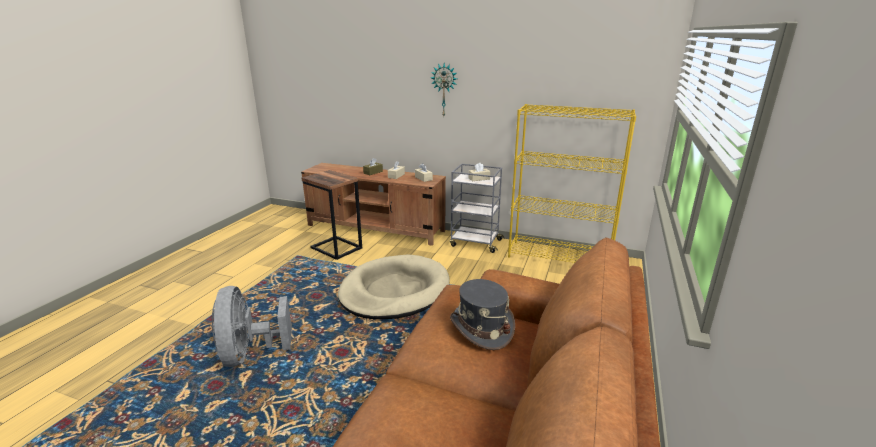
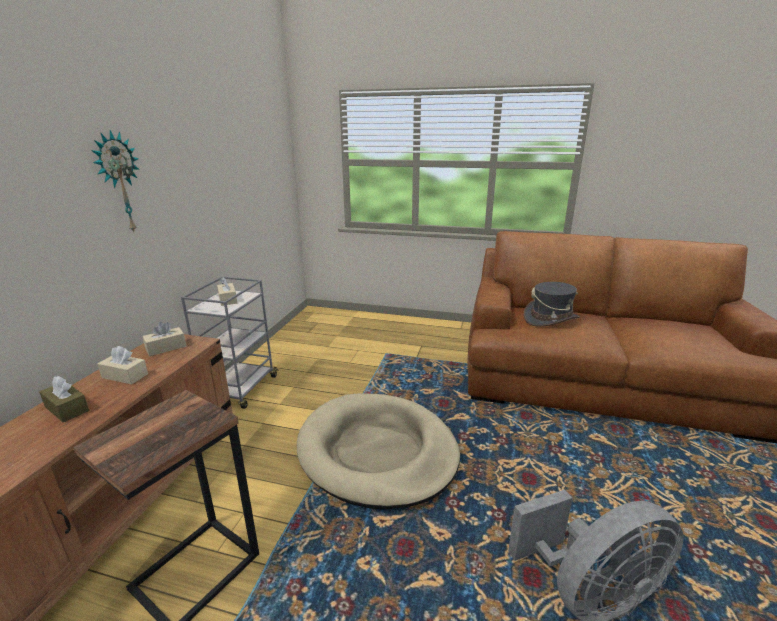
camera: 95 degrees left, 0 degrees up
(559, 257) = (296, 338): yellow bookcase -> none

